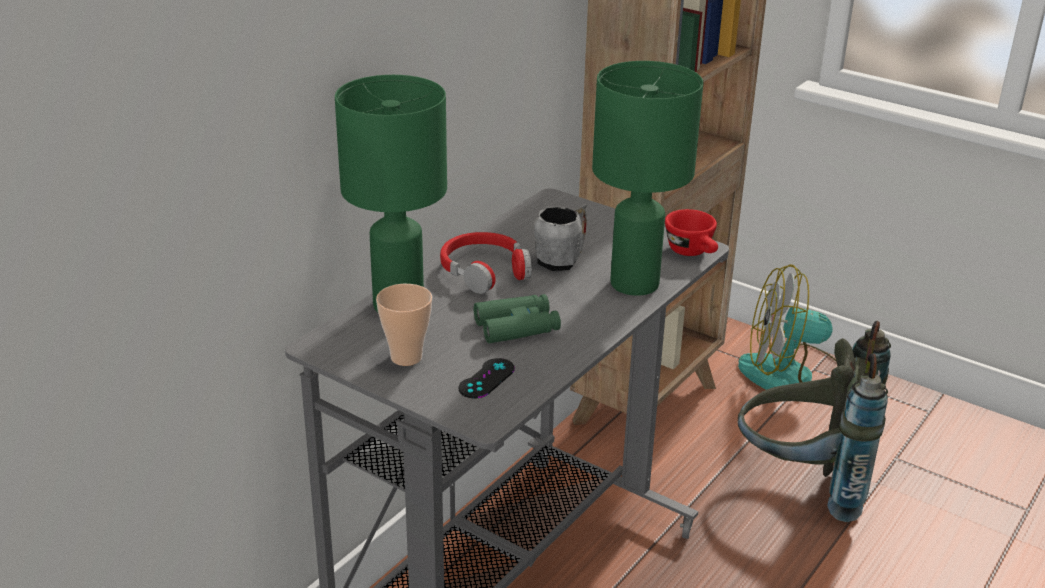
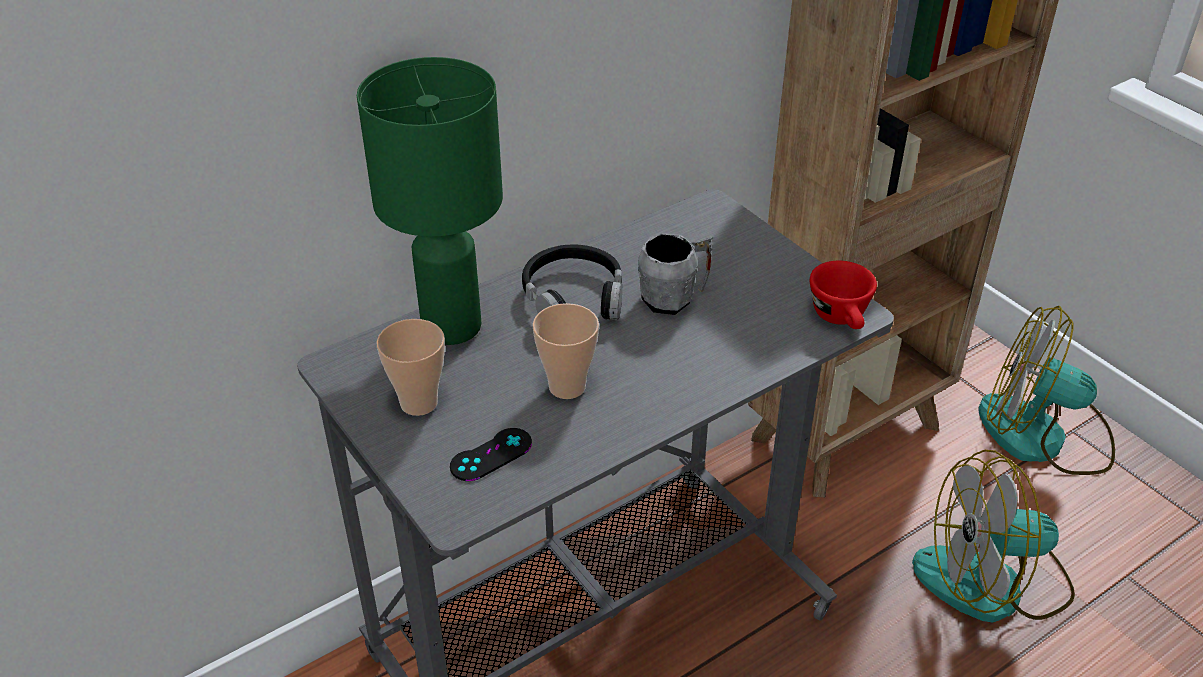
camera: 20 degrees right, 10 degrees up
(484, 271) = (574, 297): red headphones -> black headphones
(517, 327) = (567, 387): green binoculars -> cup
(635, 284) = (743, 353): green table lamp -> none
(803, 483) = (992, 582): grey backpack -> fan

